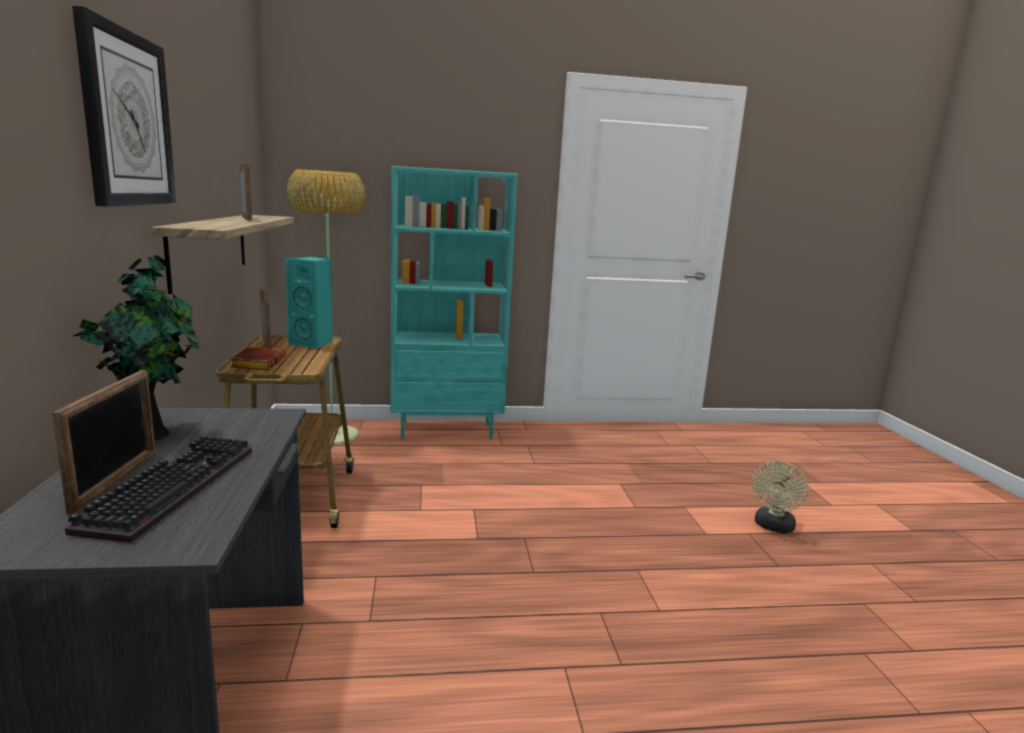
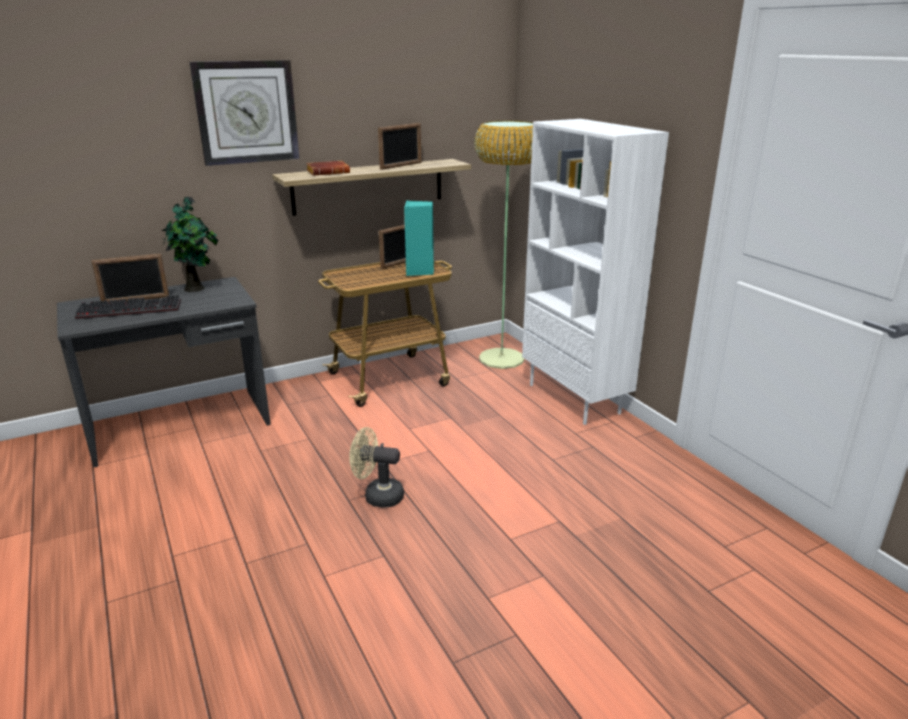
camera: 70 degrees right, 10 degrees up
(257, 363) = (353, 274): brown book -> brown book (329, 172)
(447, 430) = (575, 399): turquoise bookcase -> white bookcase
(773, 527) = (551, 659): beige fan -> beige fan (377, 496)

